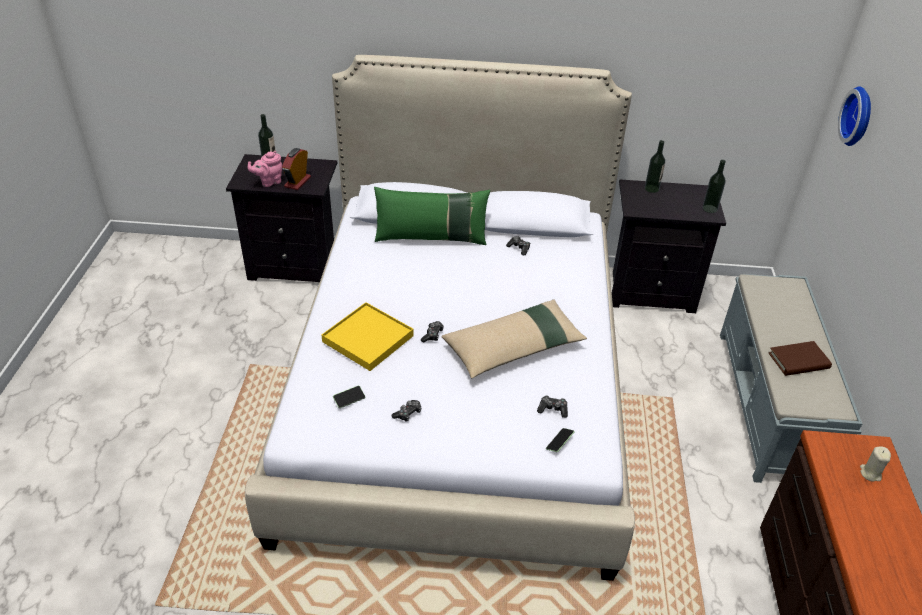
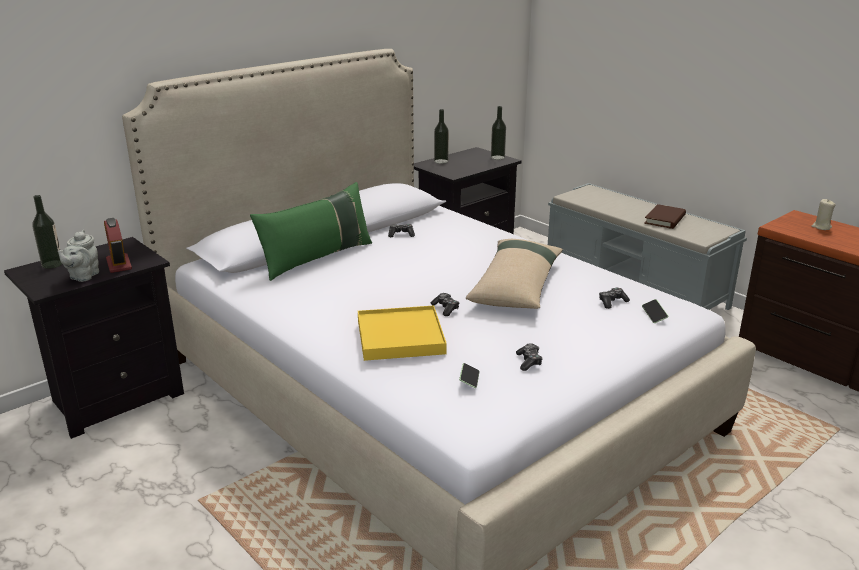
camera: 45 degrees left, 15 degrees down
(269, 182) = (83, 276): pink teapot -> grey teapot
(859, 116) = (584, 33): wall clock -> none

